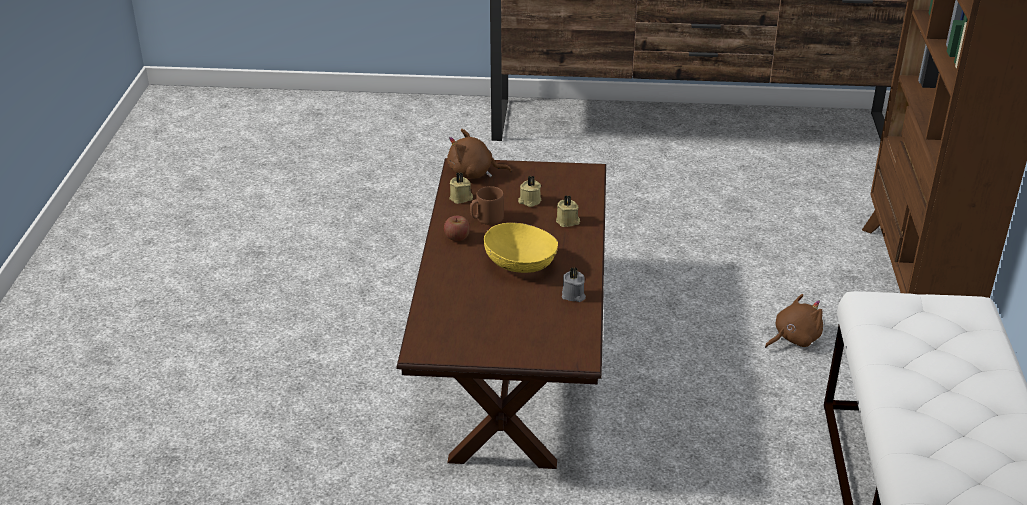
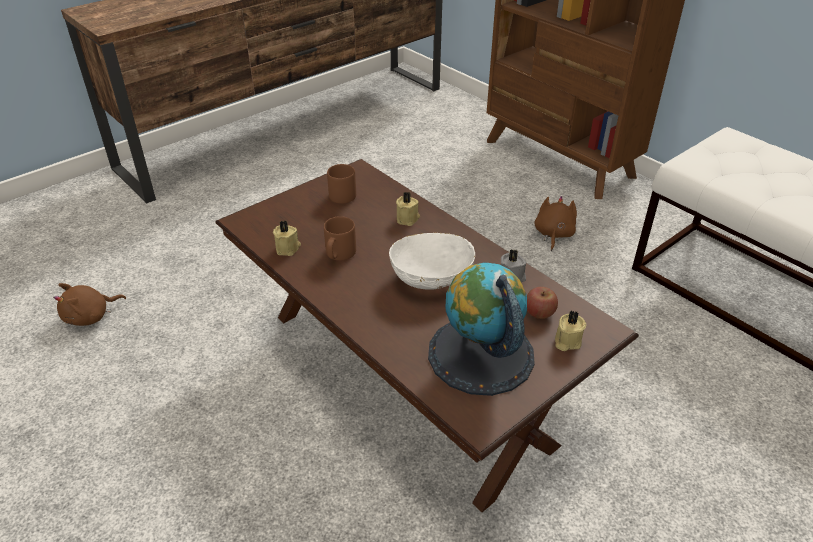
camera: 45 degrees left, 5 degrees up
(457, 237) = (340, 286): apple -> apple (539, 313)
(474, 173) = (266, 220): brown plush toy -> brown plush toy (91, 316)
(478, 321) = (480, 354): none -> globe
(521, 265) = (431, 278): yellow bowl -> white bowl
(529, 201) = (351, 219): beige candle -> beige candle (566, 341)
(550, 182) = (343, 194): none -> brown mug

